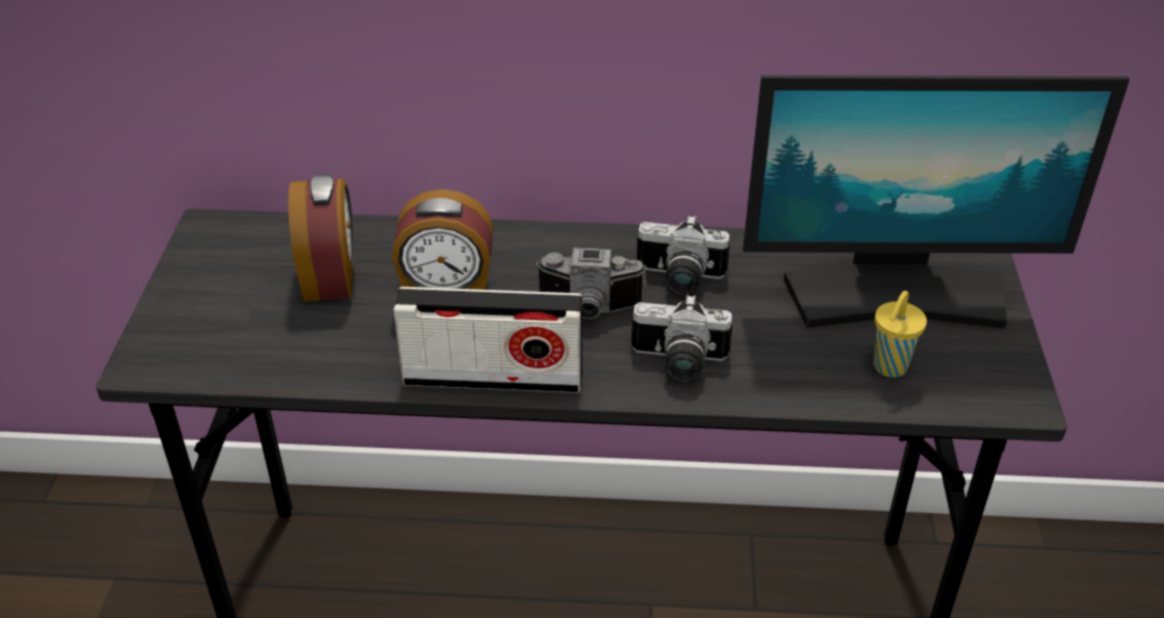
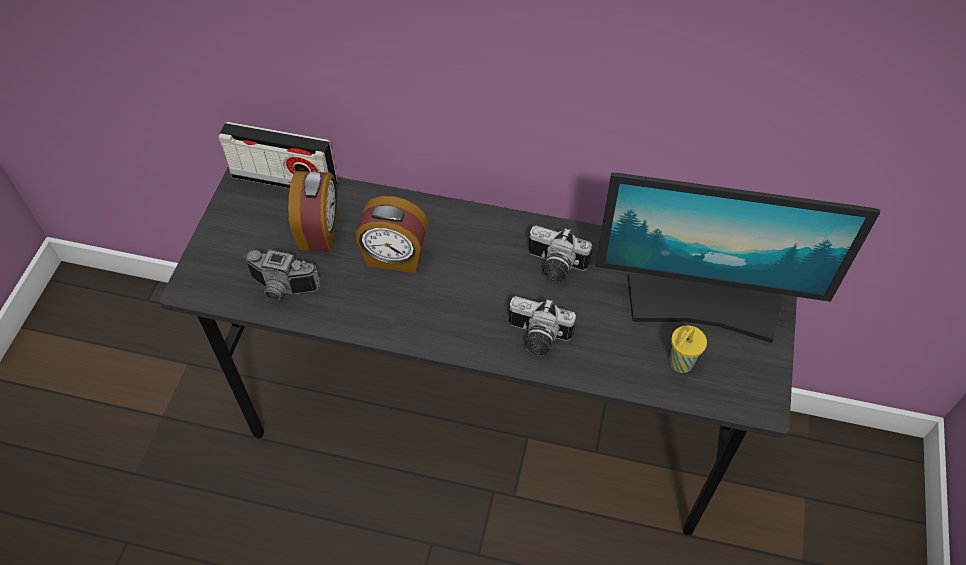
camera: 10 degrees right, 15 degrees up
(493, 377) = (412, 332): radio -> radio (284, 179)
(590, 310) = (488, 284): camera -> camera (281, 289)

